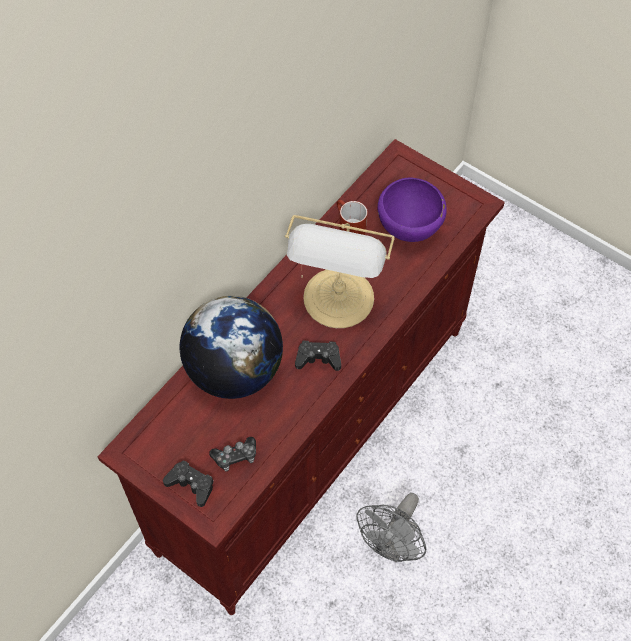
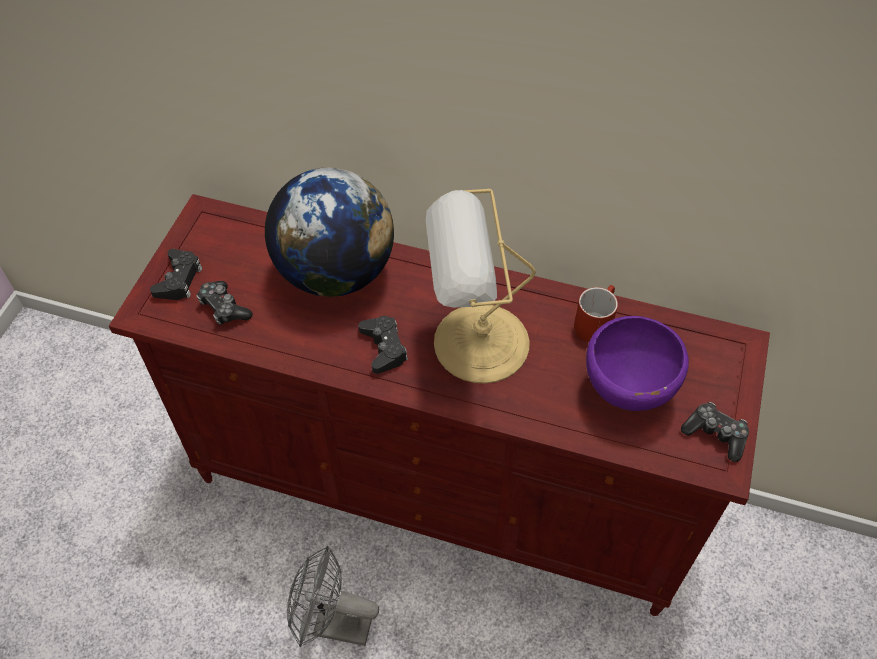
camera: 70 degrees right, 5 degrees down
(457, 198) = (715, 434): none -> game controller

